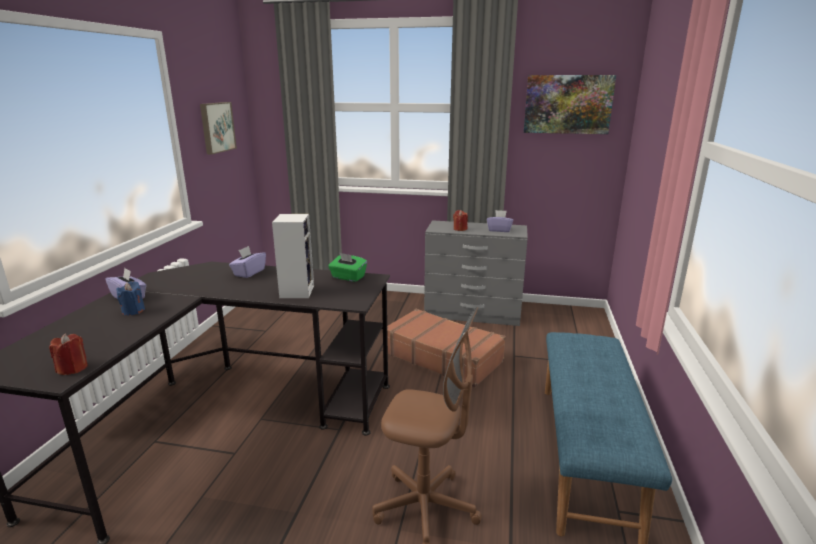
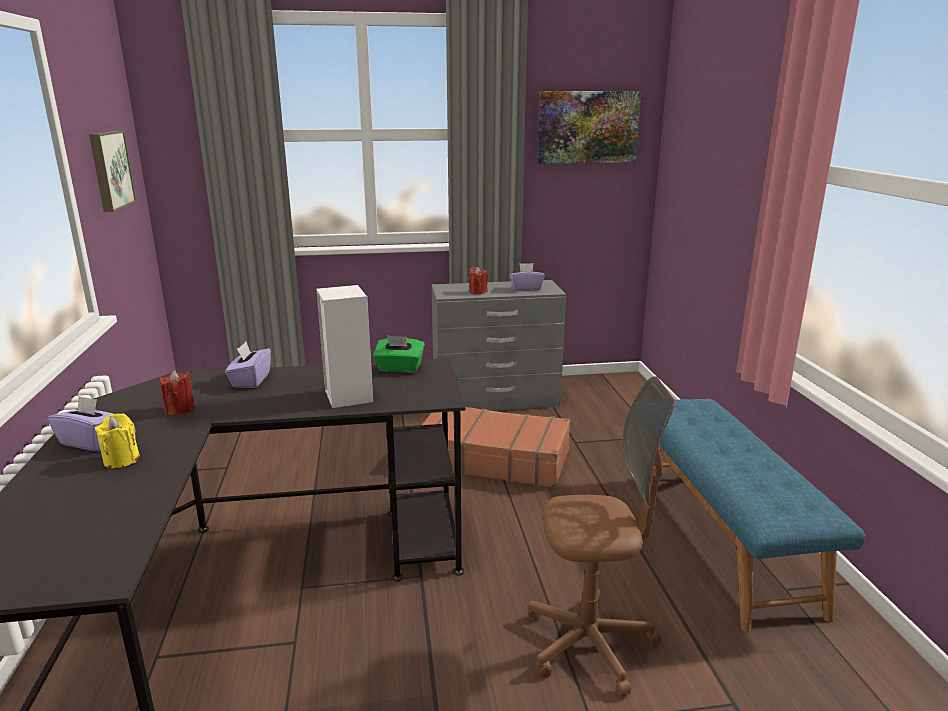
camera: 20 degrees left, 0 degrees up
(72, 368) = (110, 559): red candle -> red candle (180, 409)
(133, 311) = (121, 460): blue candle -> yellow candle

